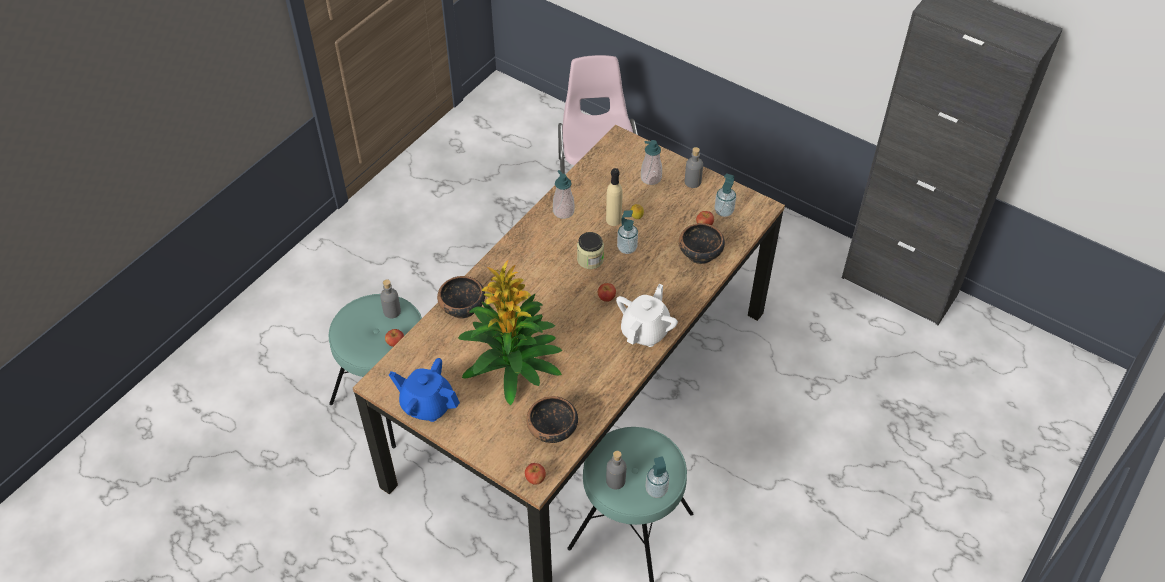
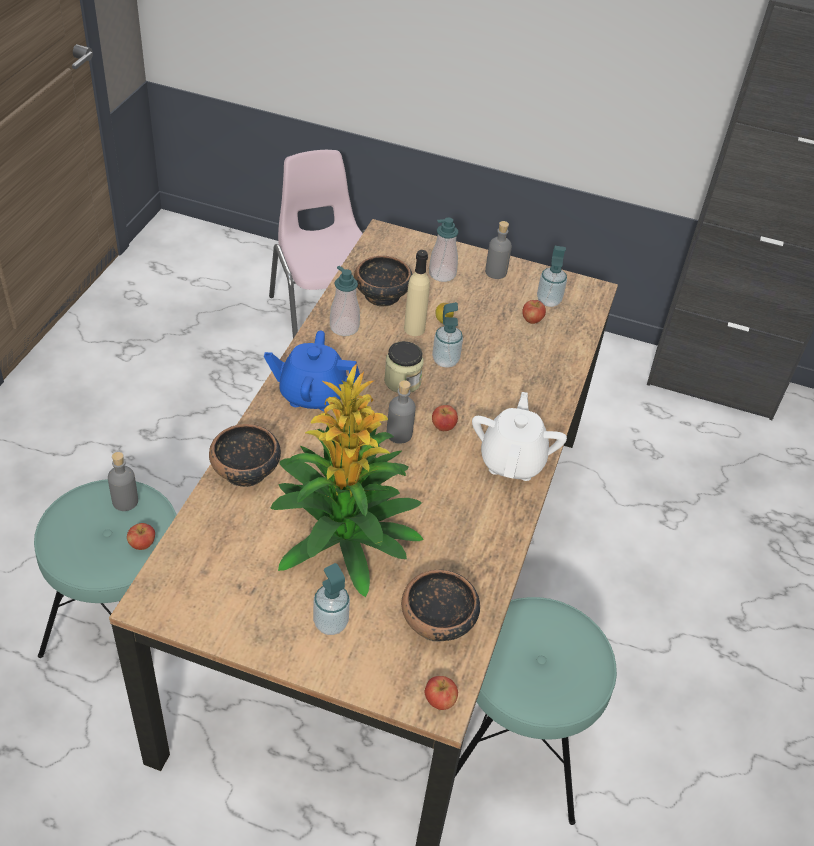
camera: 20 degrees left, 5 degrees down
(427, 404) = (236, 621): blue teapot -> blue teapot (312, 394)
(615, 481) = (524, 680): grey bottle -> grey bottle (399, 434)
(656, 490) = (584, 680): soap dispenser -> soap dispenser (330, 623)
(700, 254) = (541, 354): bowl -> bowl (381, 295)

